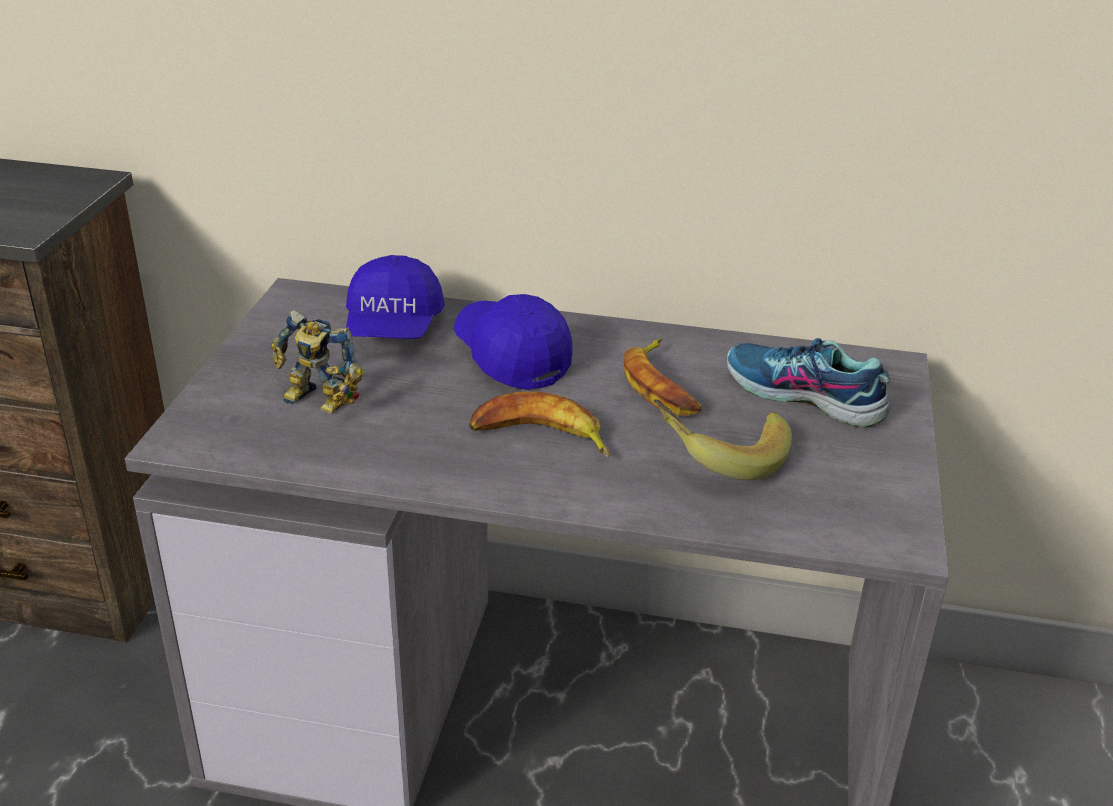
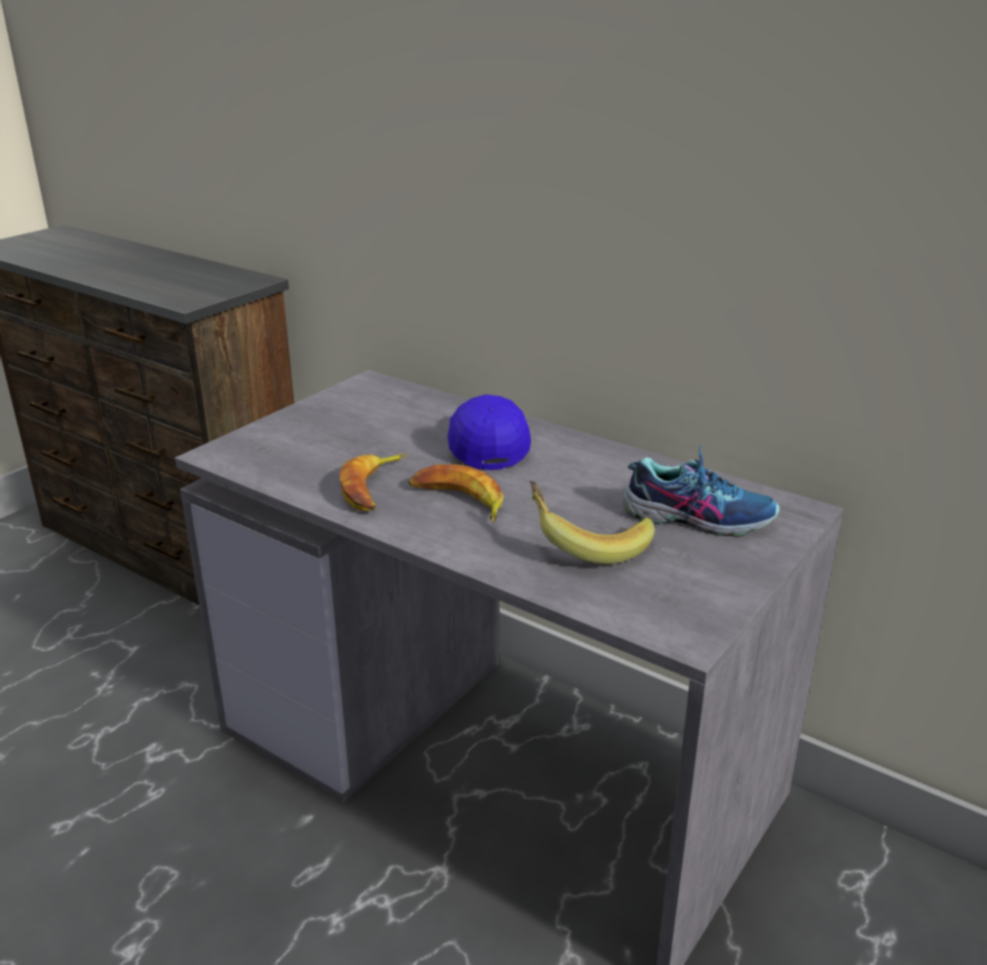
camera: 25 degrees right, 5 degrees down
(316, 403) = (323, 449): toy robot -> none
(393, 327) = (418, 412): blue cap -> none
(662, 386) = (585, 487): banana -> banana (374, 488)
(803, 396) = (698, 517): shoe -> shoe turned 135 degrees clockwise

